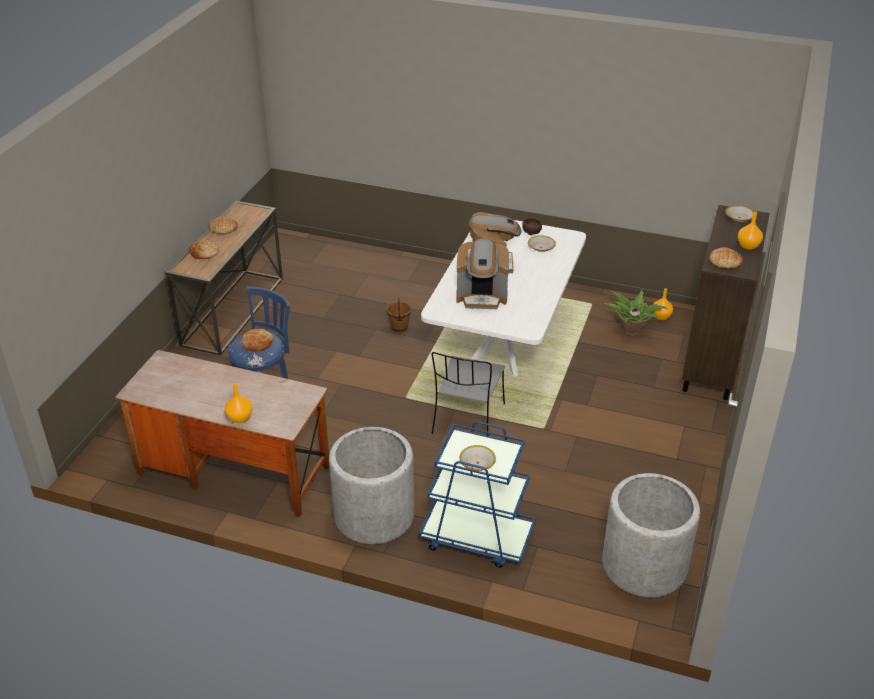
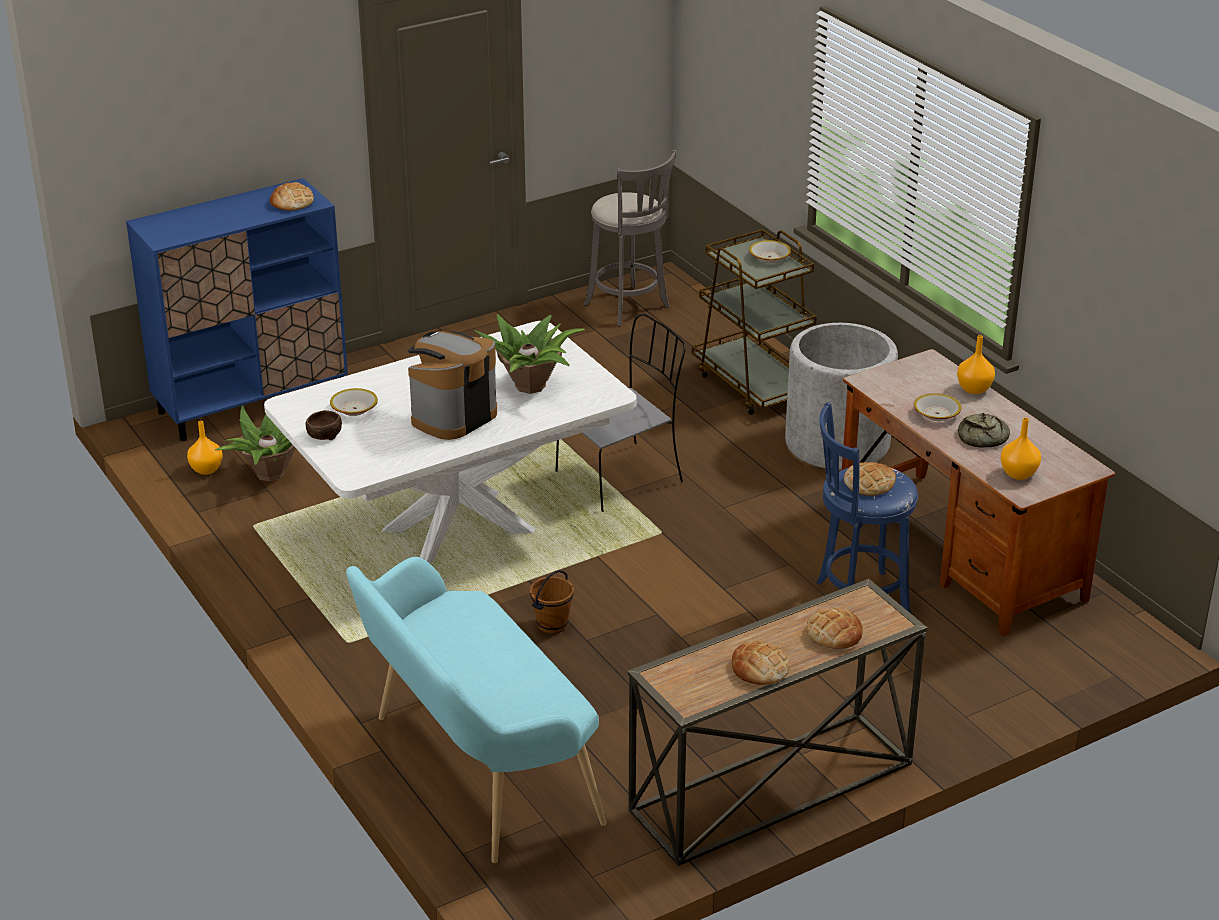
camera: 140 degrees left, 5 degrees down
(209, 384) = (982, 438): none -> bread
(356, 264) = (474, 771): none -> turquoise bench
(476, 537) = (754, 384): blue cart -> brown cart
(482, 297) = (531, 386): coffee machine -> potted plant
(644, 565) = (629, 307): grey planter -> grey stool
(712, 360) = (252, 403): brown cabinet -> blue cabinet
(739, 218) = (171, 229): bowl -> bowl (937, 414)
(748, 246) = (234, 203): orange vase -> orange vase (1017, 473)

